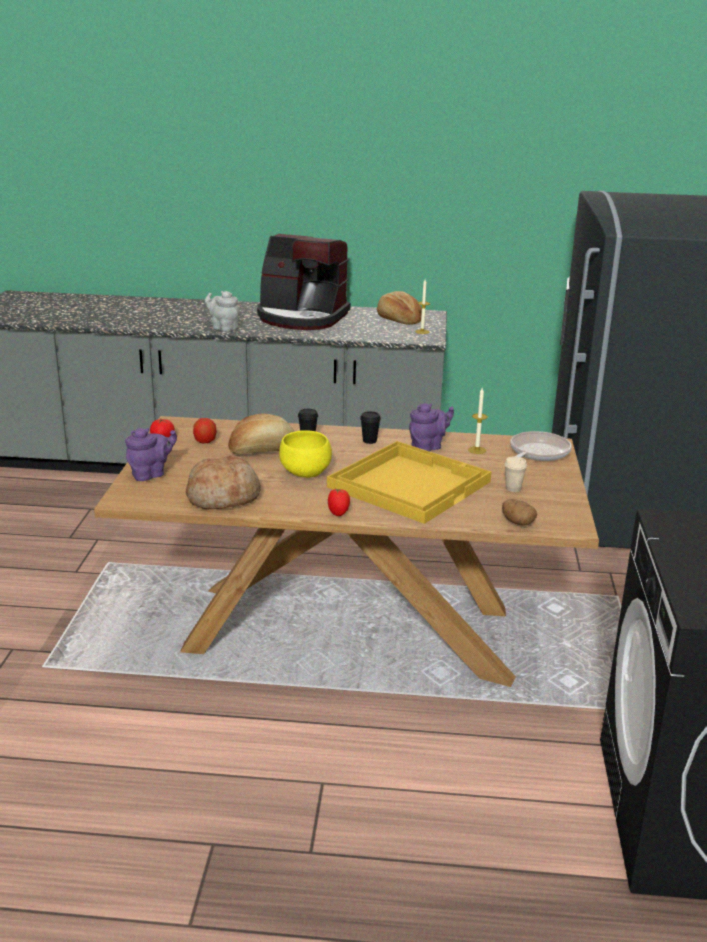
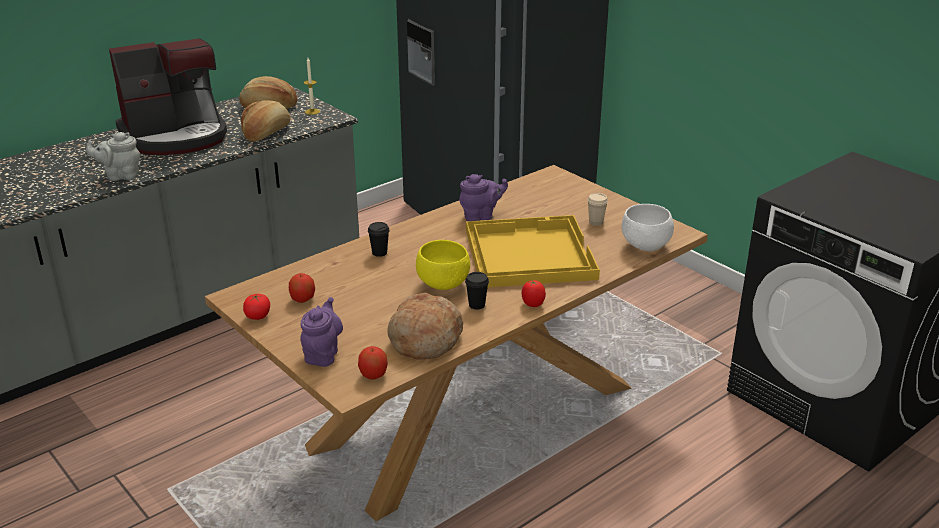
camera: 45 degrees left, 5 degrees up
(152, 499) = (373, 375): none -> apple
(262, 450) = (368, 282): bread -> bread (266, 133)
(369, 441) = (430, 232): black cup -> black cup (476, 305)
(428, 447) = (481, 216): purple teapot -> purple teapot turned 60 degrees clockwise
(477, 450) = (516, 203): candle -> none
(517, 522) = (646, 247): potato -> white bowl
(537, 453) = (556, 186): frying pan -> none

